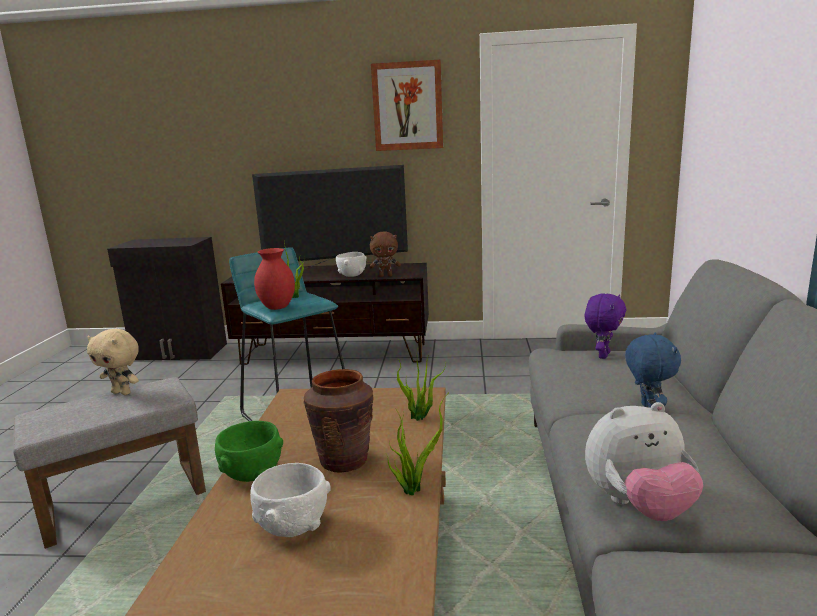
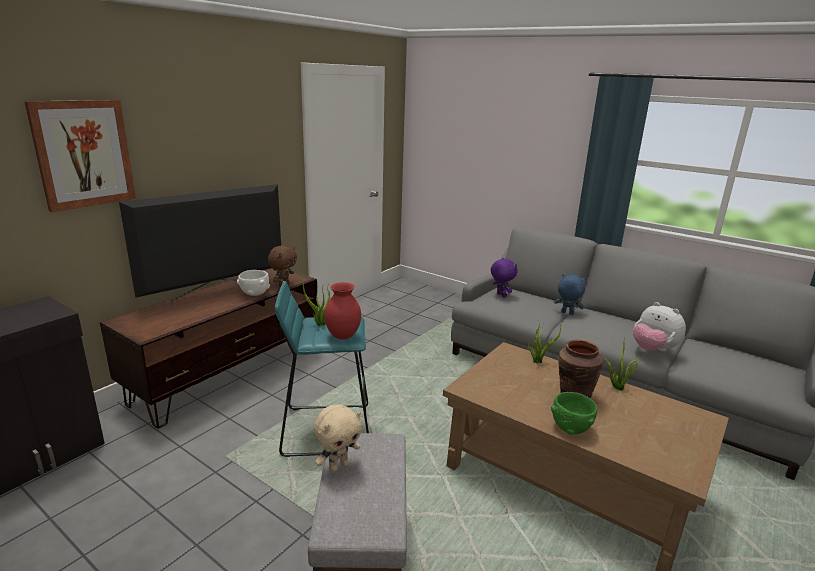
camera: 60 degrees left, 5 degrees up
(293, 527) = (637, 428): white bowl -> none
(337, 268) = (216, 291): television -> television turned 150 degrees counterclockwise
(407, 106) = (253, 124): picture -> picture (83, 154)
(638, 506) = (653, 349): plush toy -> plush toy turned 120 degrees clockwise

